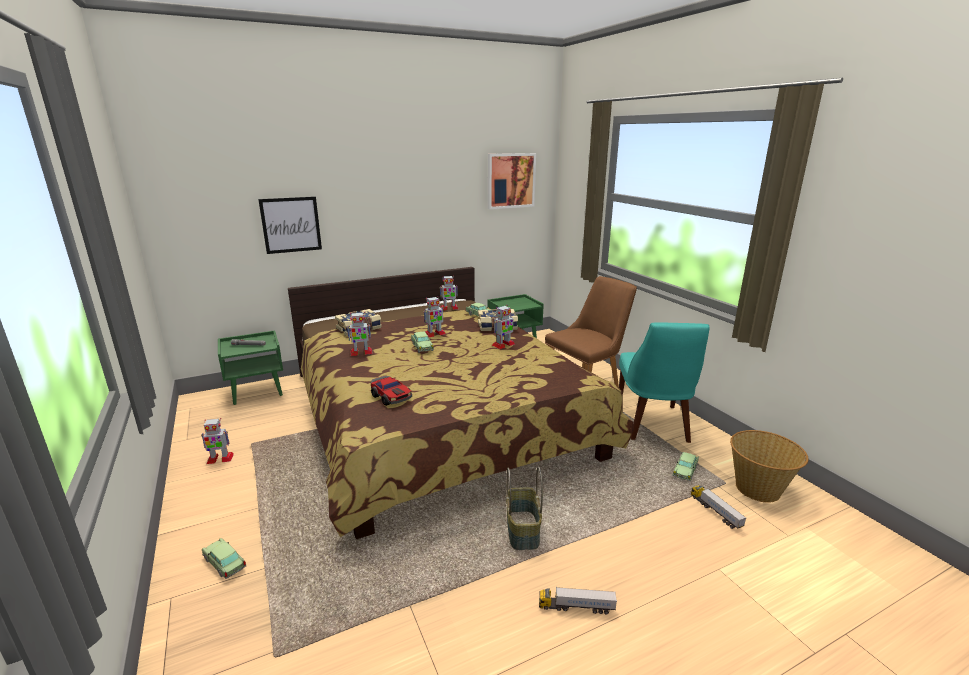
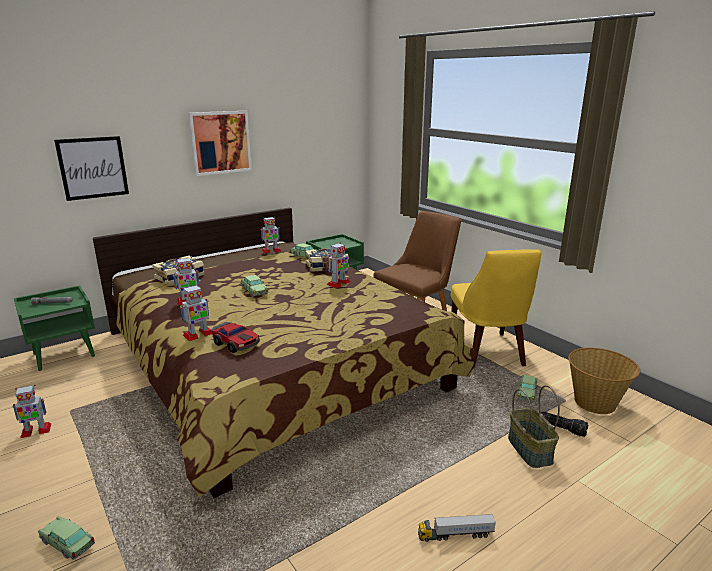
camera: 10 degrees left, 0 degrees up
(434, 334) = (263, 277): toy robot -> toy robot (198, 334)
(511, 180) = (324, 118): picture -> picture (220, 142)
(523, 531) = (387, 468): basket -> basket (530, 450)
(653, 425) = (487, 352): turquoise chair -> yellow chair
(715, 512) = (562, 428): toy truck -> flashlight

